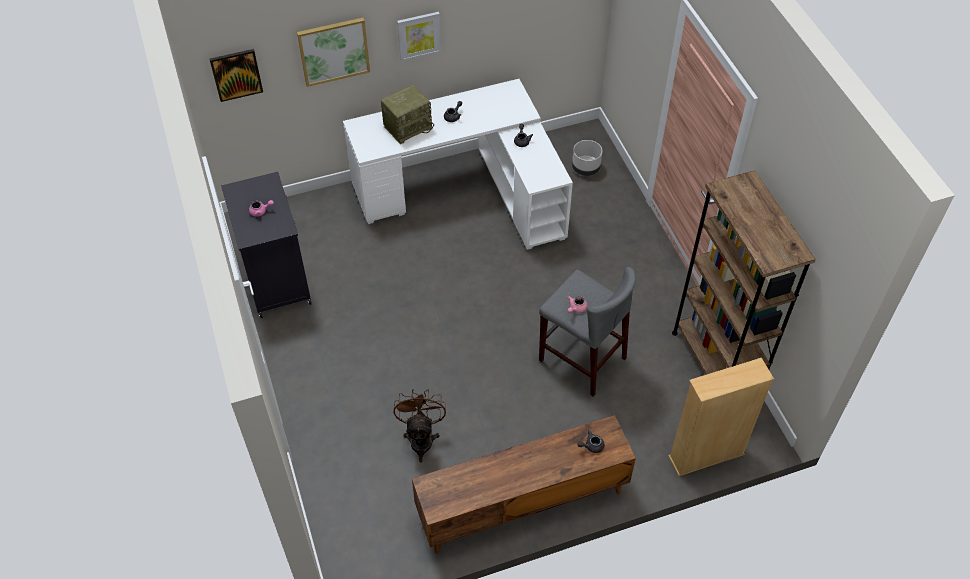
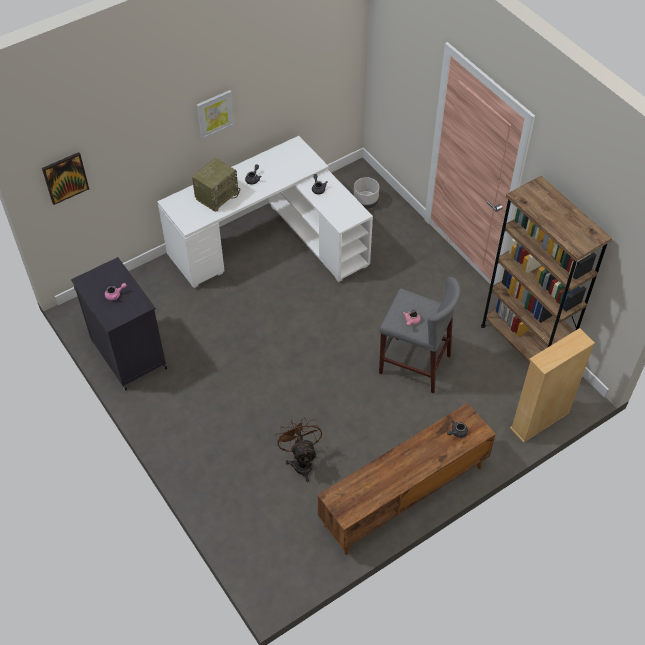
camera: 15 degrees left, 0 degrees up
(333, 51) = (146, 141): picture -> none

